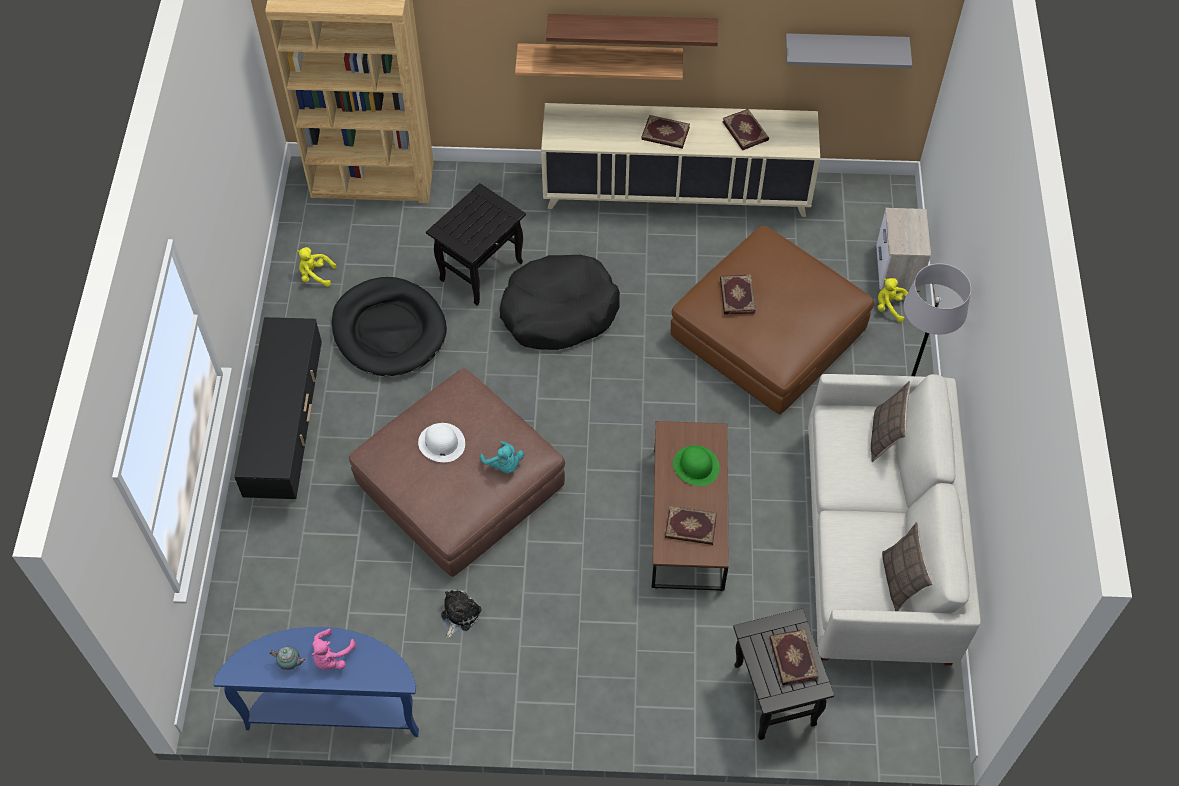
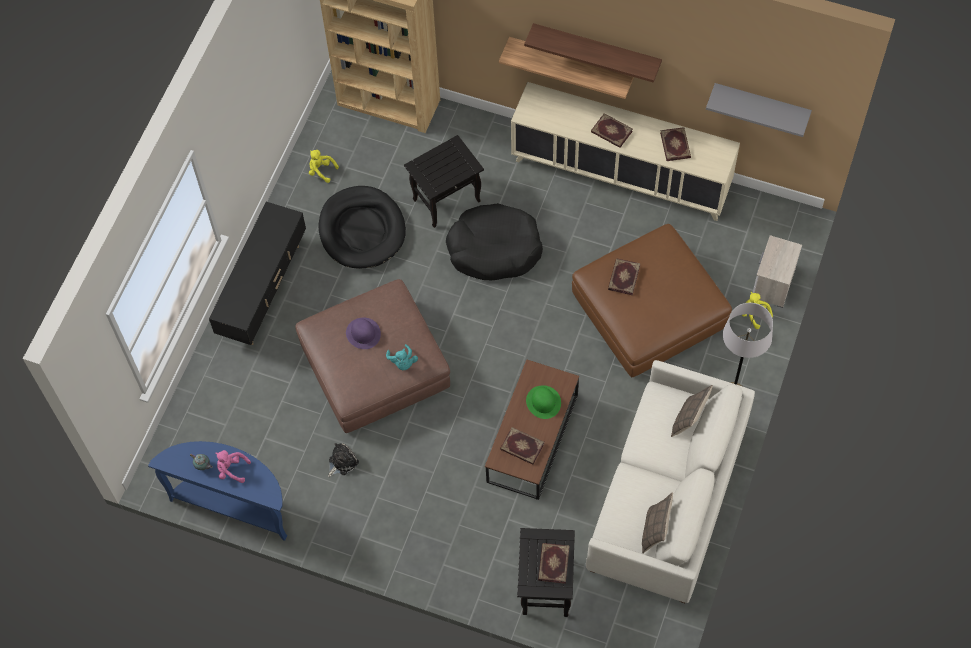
camera: 20 degrees right, 5 degrees up
(332, 657) = (232, 469): pink plush toy -> pink plush toy turned 60 degrees clockwise
(441, 443) = (363, 333): white hat -> purple hat

